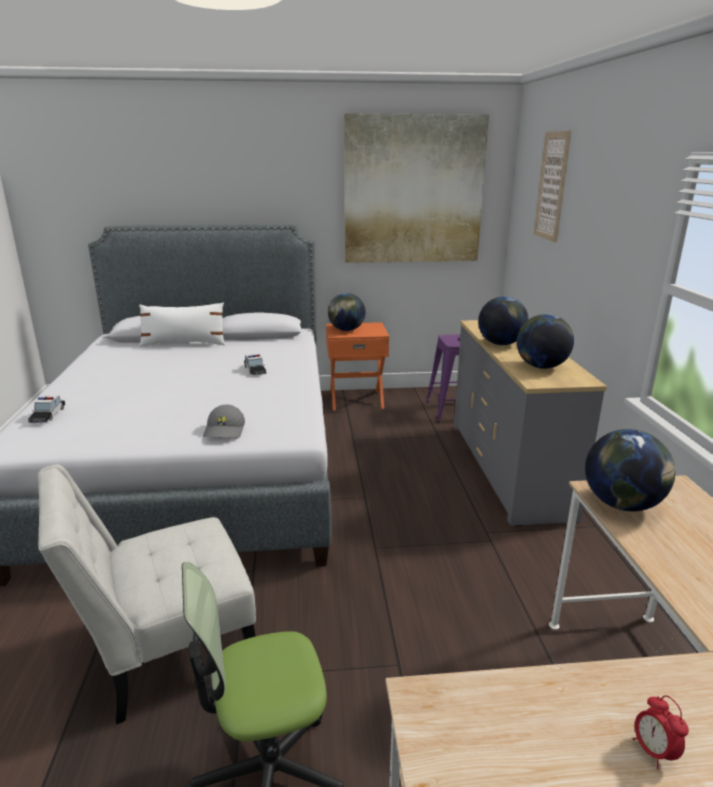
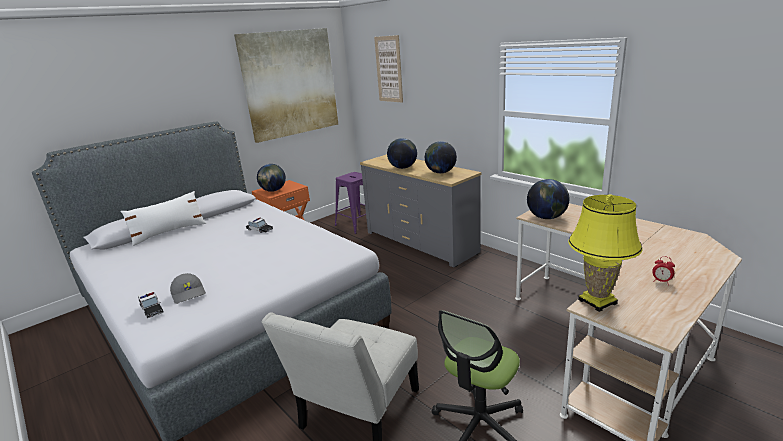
camera: 35 degrees left, 0 degrees up
(225, 431) = (306, 265): grey cap -> grey cap (189, 293)
(454, 702) = (597, 302): none -> yellow table lamp

